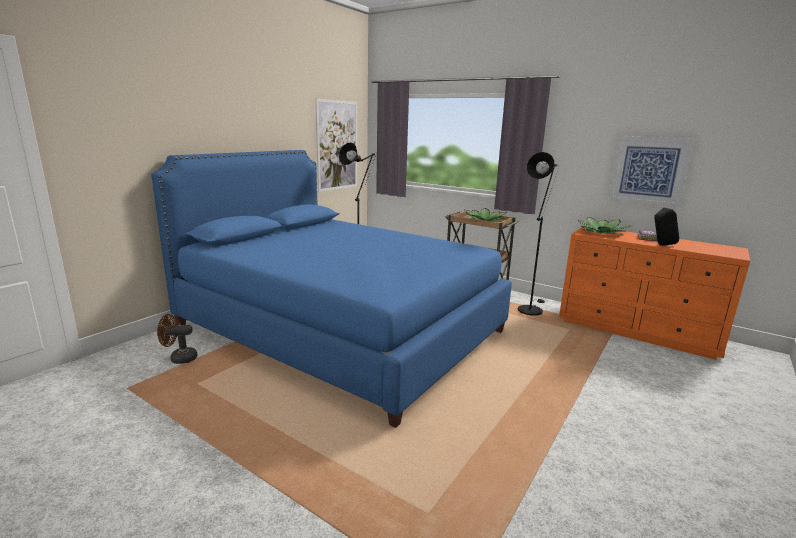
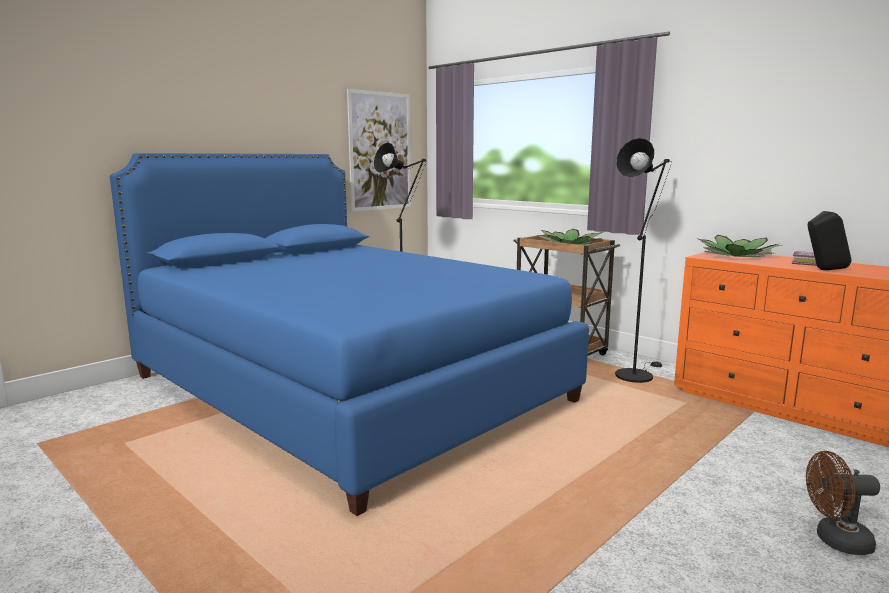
camera: 10 degrees right, 5 degrees down
(179, 358) = (120, 413): brown fan -> brown fan (835, 541)
(649, 170) = (808, 161): picture -> none

